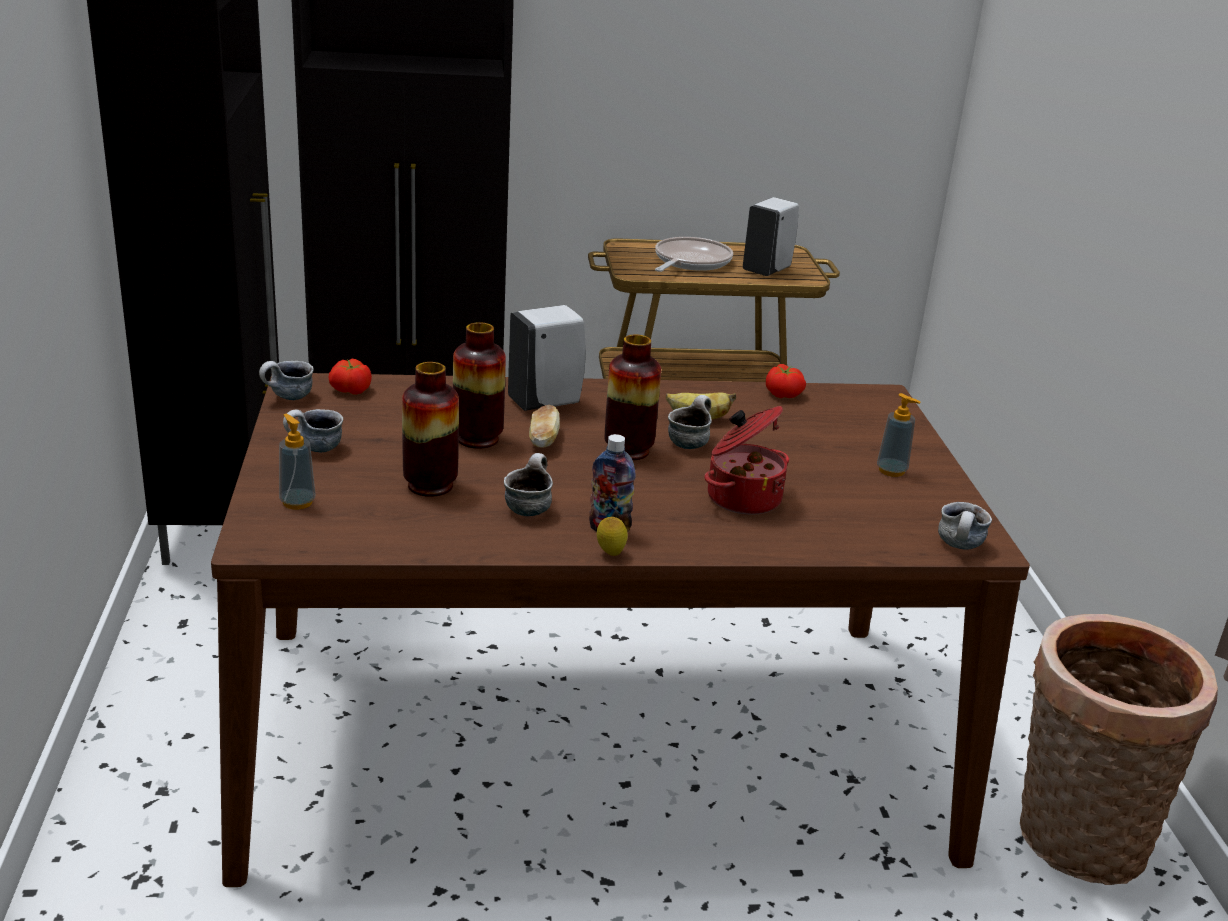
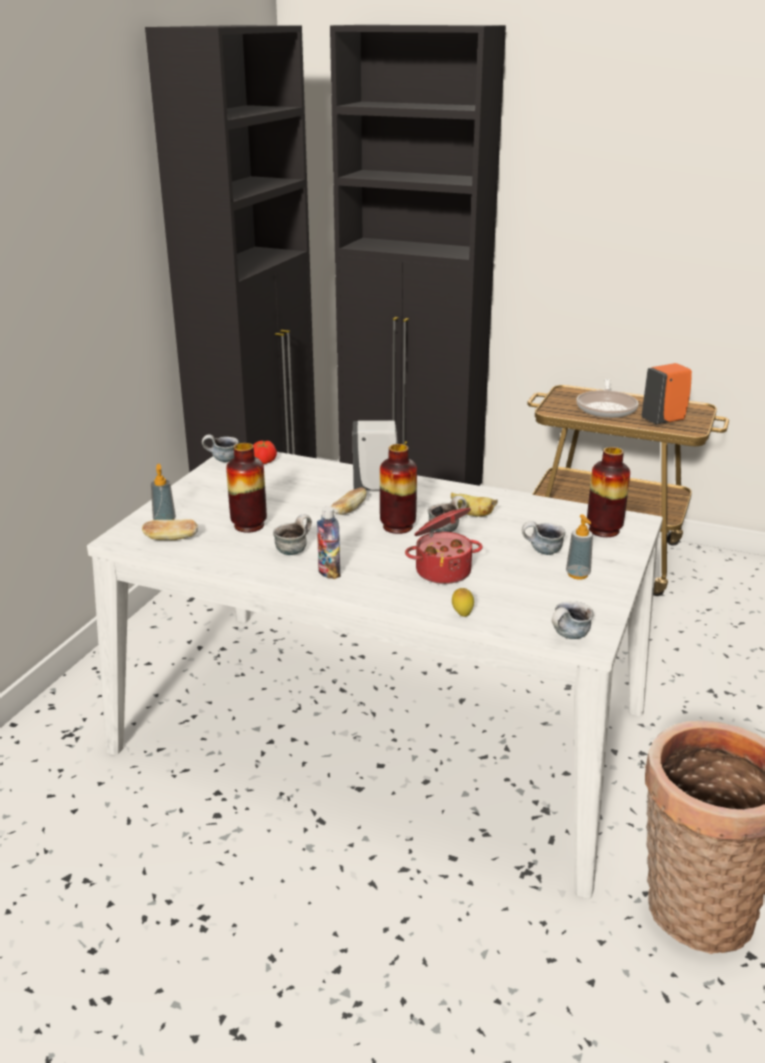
camera: 30 degrees right, 0 degrees up
(314, 450) = (205, 493): mug -> mug (541, 552)
(337, 527) = (171, 539): none -> bread
(477, 439) = (308, 503): vase -> vase (604, 530)
(593, 737) = (382, 730): brown dining table -> white dining table
(610, 554) = (313, 587): lemon -> lemon (462, 614)
(690, 262) = (606, 407): frying pan -> frying pan turned 135 degrees clockwise
(767, 270) = (664, 420): white soap dispenser -> orange soap dispenser
(784, 394) = (555, 508): tomato -> none

